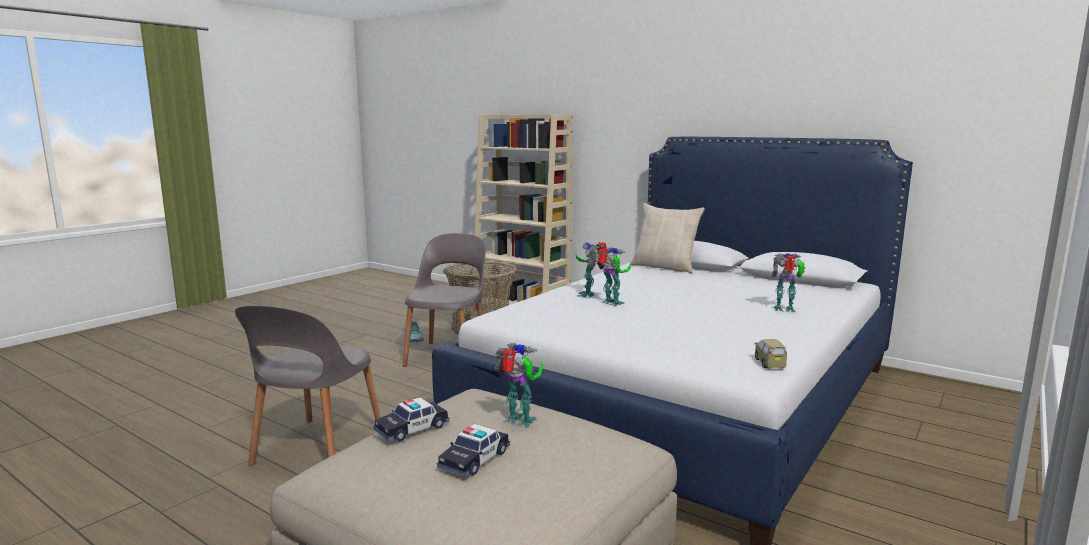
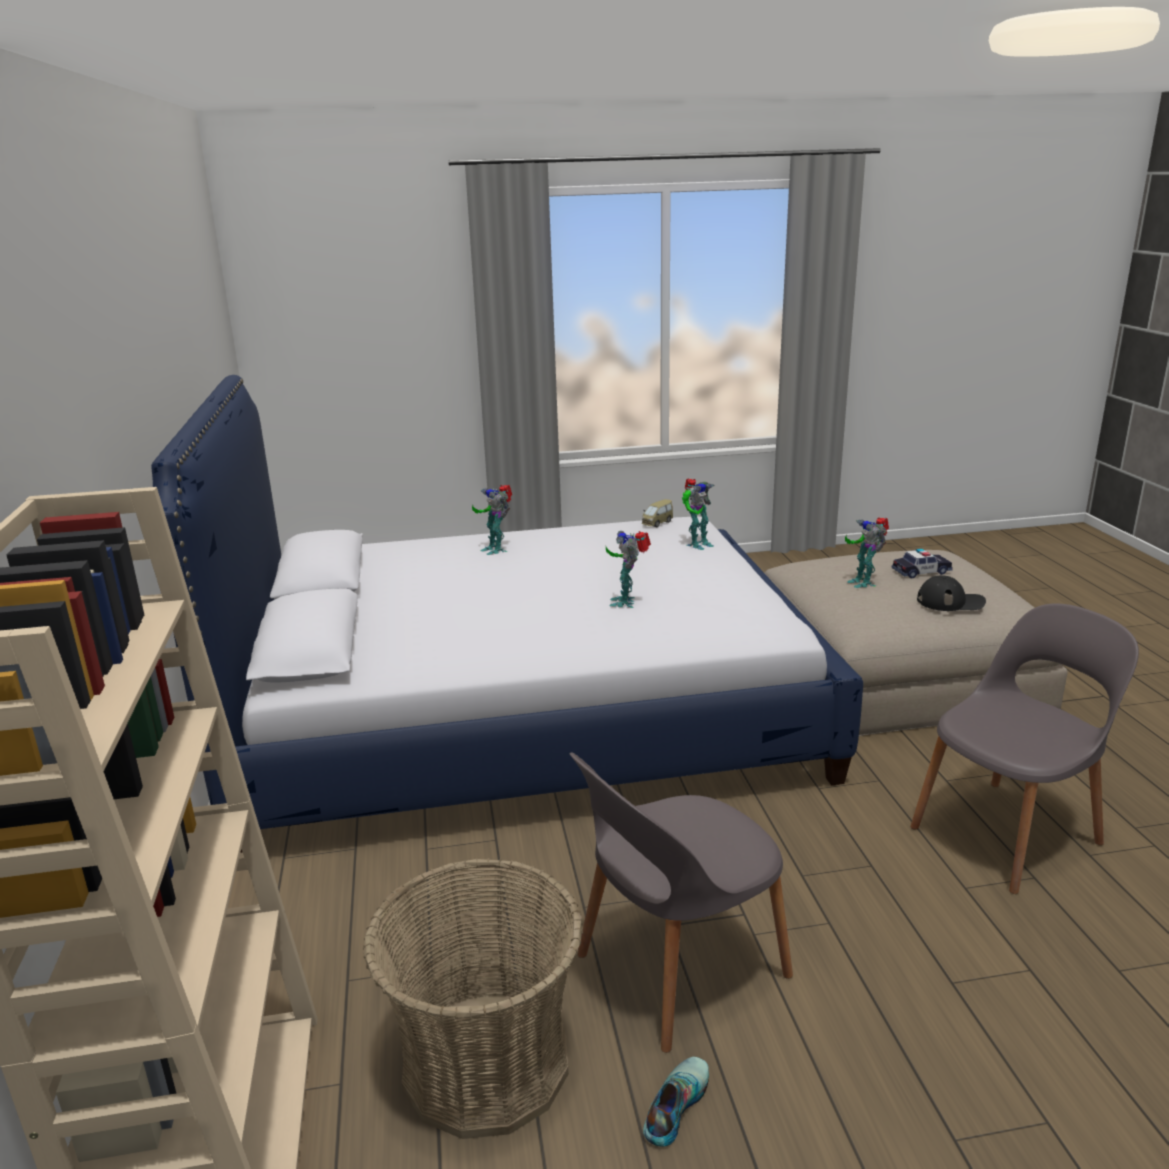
camera: 135 degrees left, 10 degrees up
(412, 429) = (950, 602): toy car -> black cap
(589, 294) = (609, 629): toy robot -> toy robot (697, 544)
(665, 267) = (364, 652): beige pillow -> none

